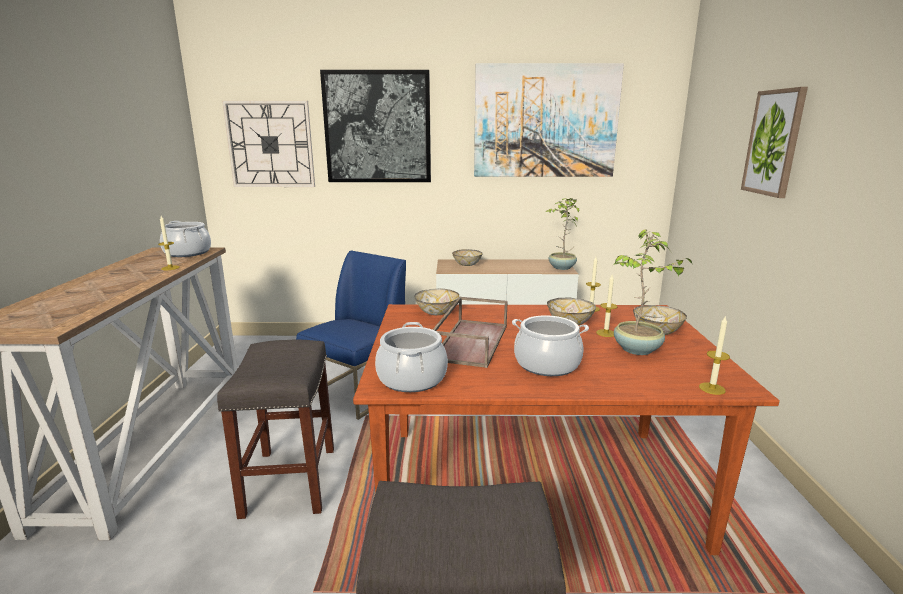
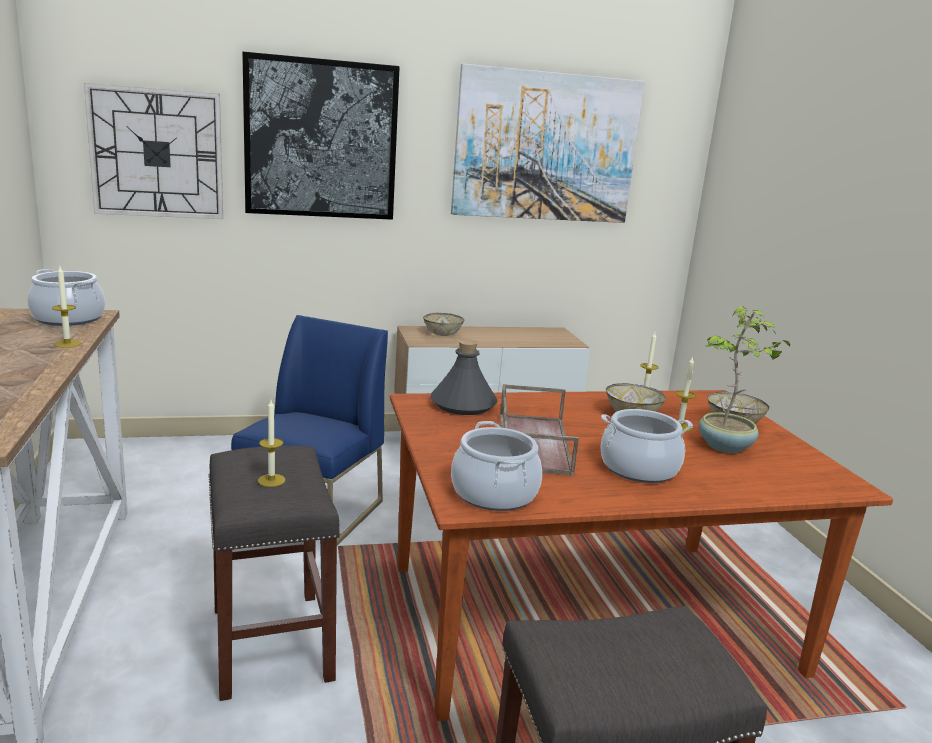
camera: 15 degrees left, 0 degrees up
(436, 313) = (463, 405): bowl -> grey bottle
(561, 268) = (565, 339): potted plant -> none
(712, 388) = (824, 489): candle -> candle (271, 480)
(774, 143) = (837, 201): picture -> none

